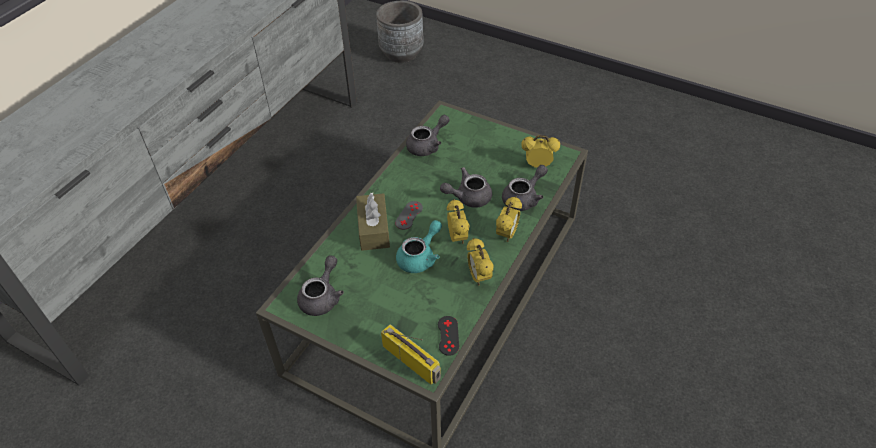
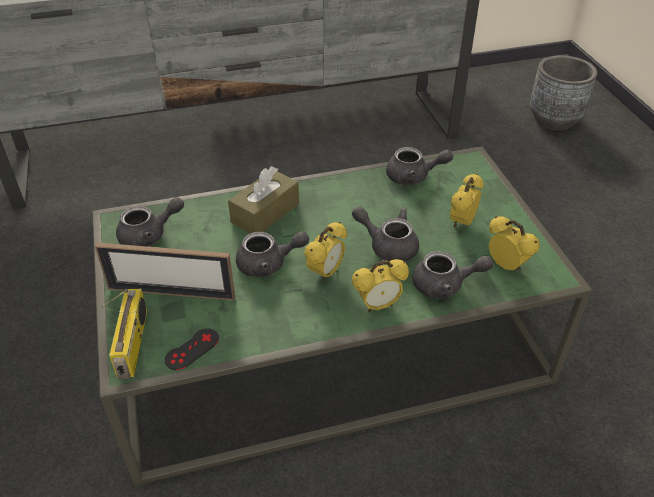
camera: 45 degrees right, 5 degrees down
(390, 317) = (171, 293): none -> picture frame
(409, 215) = (311, 223): grey game controller -> none
(420, 257) = (268, 264): turquoise teapot -> grey teapot
(478, 277) = (294, 322): alarm clock -> alarm clock (462, 222)

